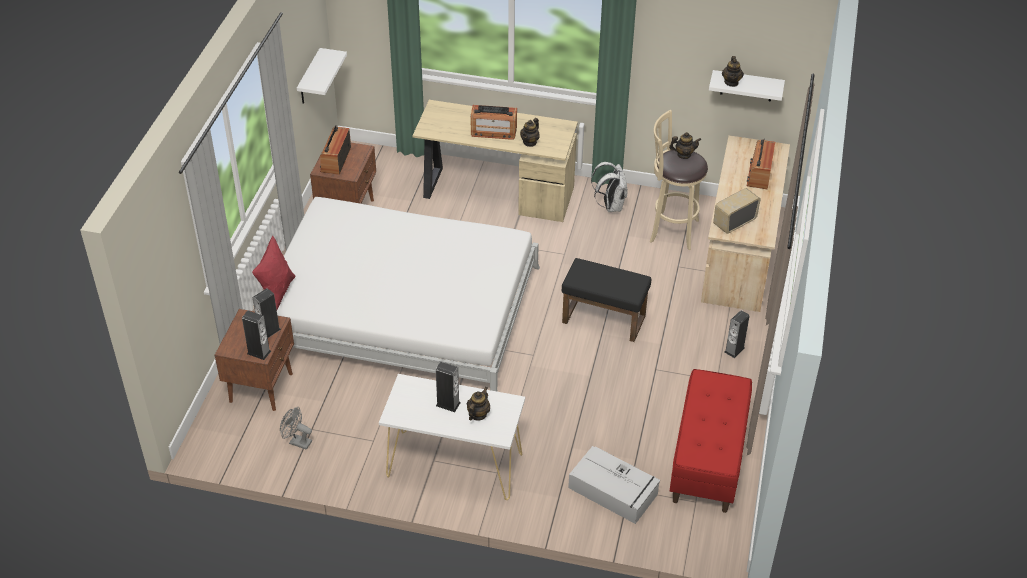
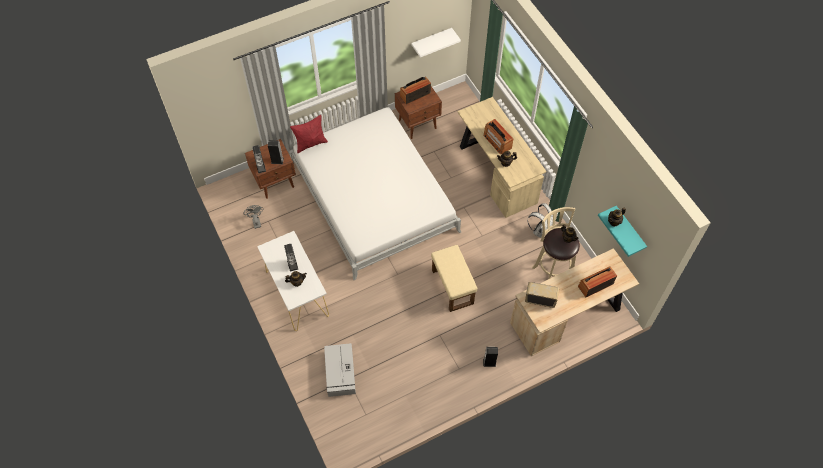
camera: 50 degrees right, 15 degrees up
(605, 319) = (453, 287): black ottoman -> beige ottoman
(708, 460) = (399, 401): red bench -> none
(747, 86) = (629, 230): white shelf -> turquoise shelf

